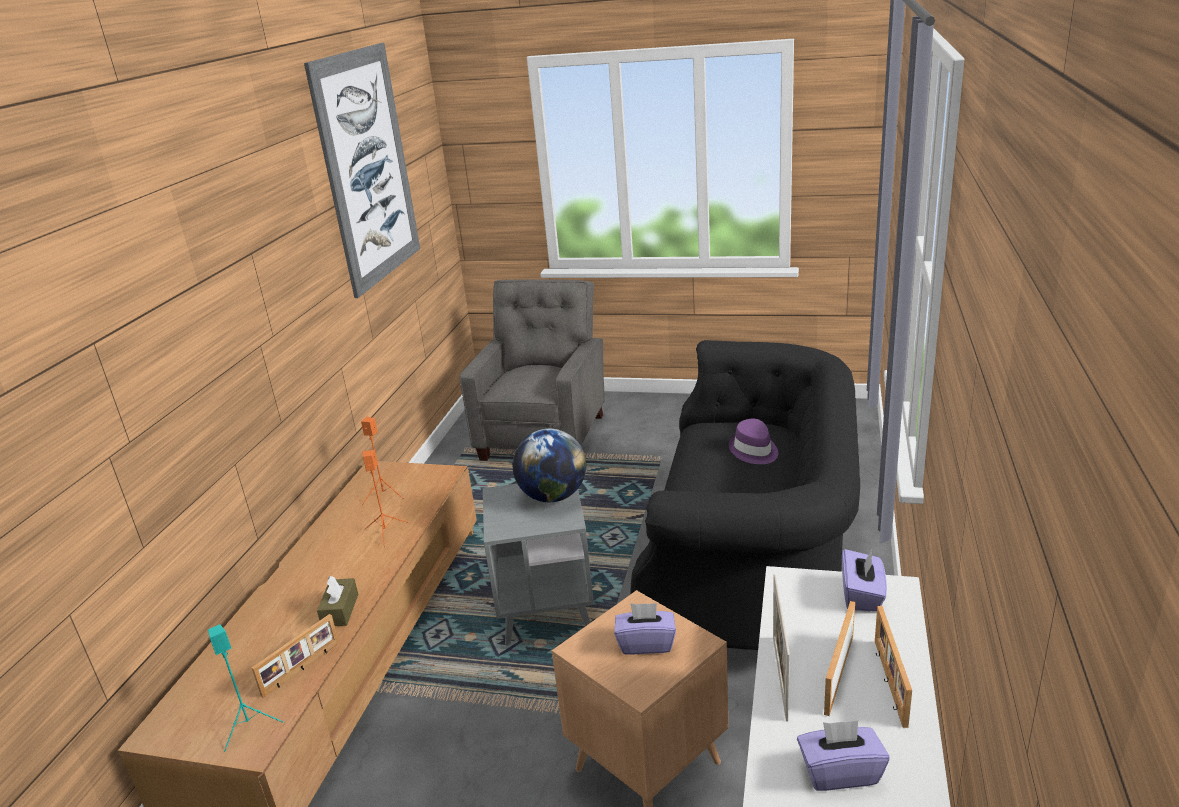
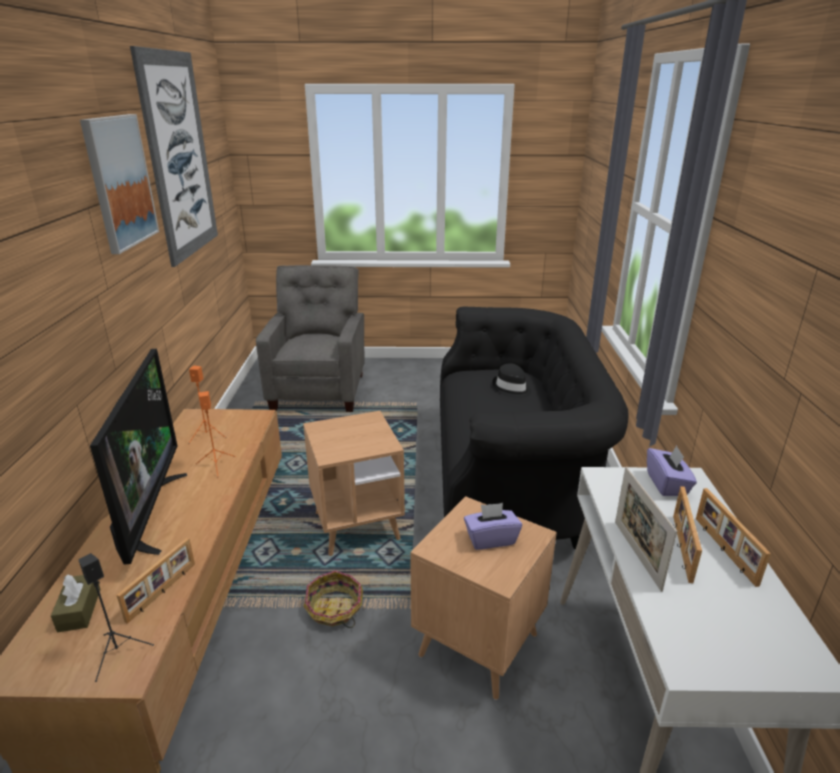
camera: 15 degrees left, 0 degrees up
(250, 725) = (119, 652): turquoise speaker -> black speaker
(289, 217) = (119, 182): none -> picture
(306, 582) = (149, 513): none -> television
(340, 610) = (189, 535): brown tissue box -> brown tissue box (79, 610)
(497, 707) = (334, 609): none -> basket
(546, 612) = (357, 526): grey side table -> brown side table
(553, 496) = (367, 426): globe -> none
(753, 451) = (511, 388): purple hat -> black hat
(840, 772) = (727, 631): purple tissue box -> none

